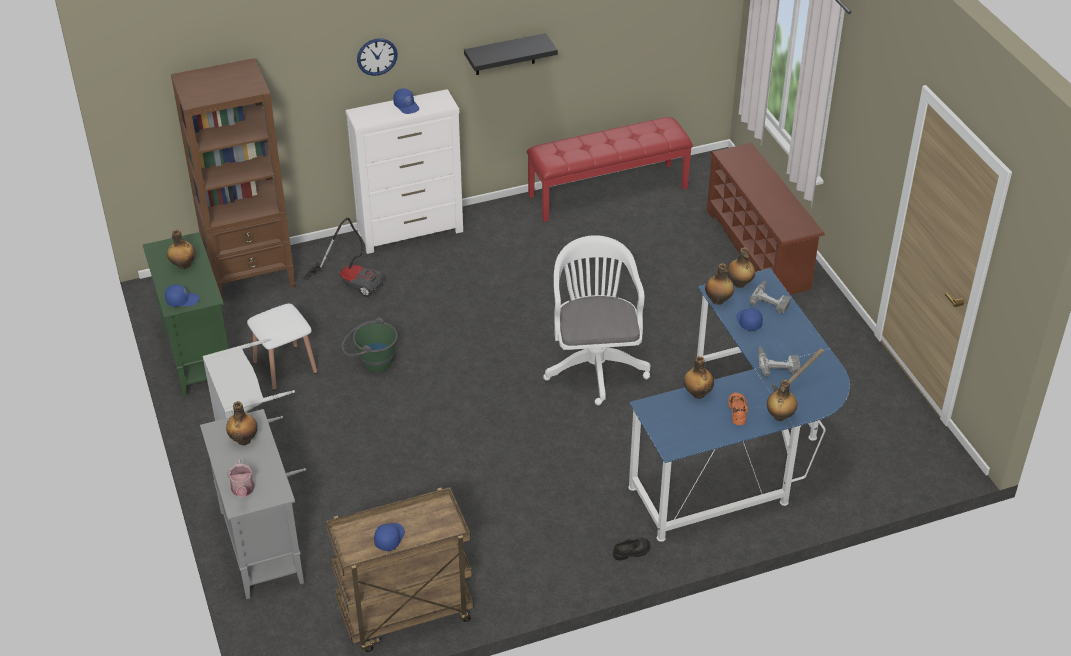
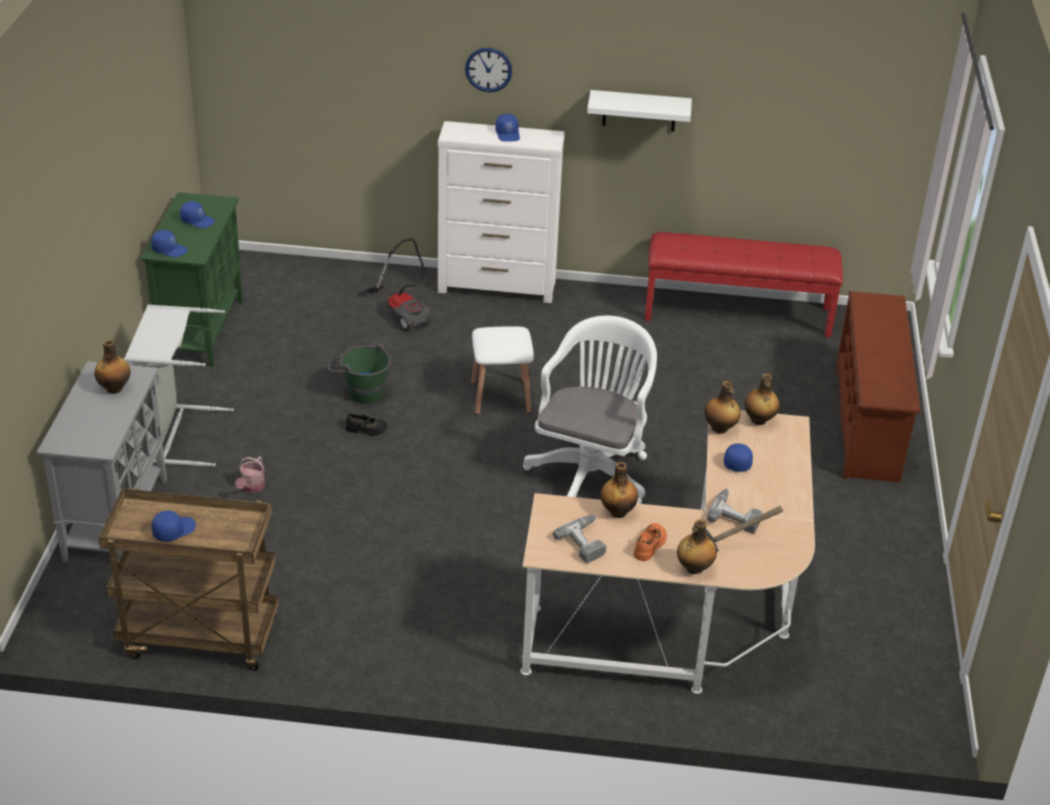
camera: 25 degrees right, 5 degrees down
(183, 265) = (198, 221): bottle -> blue cap
(243, 490) = (72, 433): watering can -> watering can (251, 487)
(251, 278) = (308, 278): brown bookcase -> none
(285, 367) = (274, 367): white stool -> white stool (500, 397)
(505, 54) = (639, 111): black shelf -> white shelf
(632, 551) = (482, 672): black shoe -> black shoe (366, 429)
(741, 450) = (688, 617): blue desk -> beige desk
(771, 300) = (783, 448): power drill -> power drill (587, 541)

